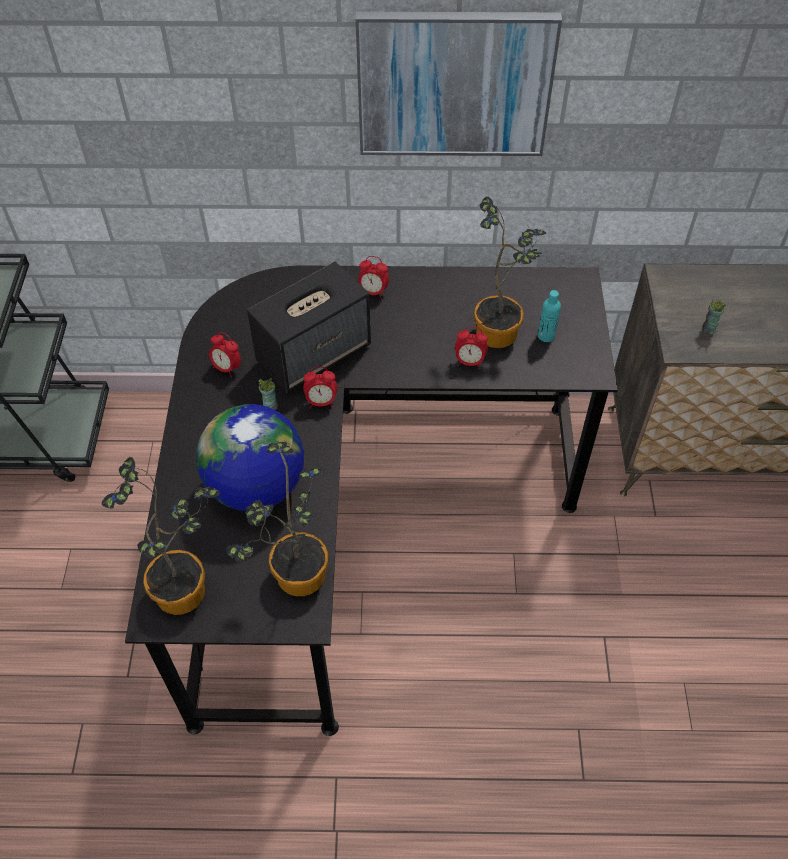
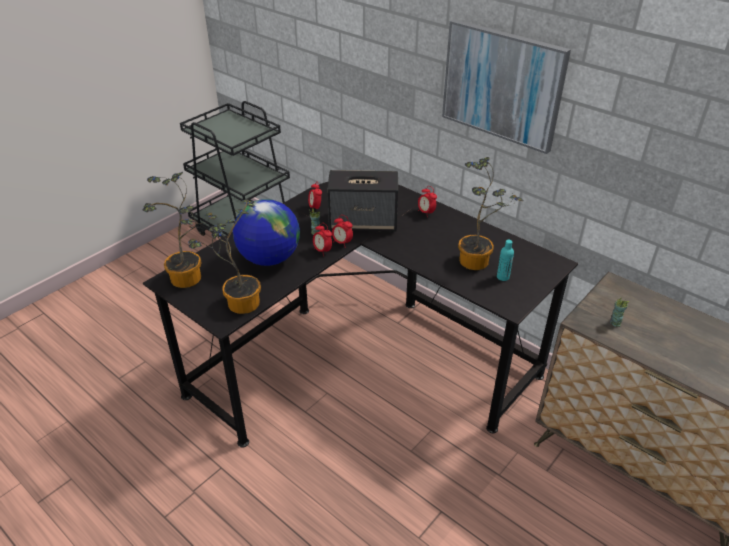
camera: 40 degrees right, 15 degrees down
(469, 362) = (441, 266): alarm clock -> alarm clock (322, 251)

